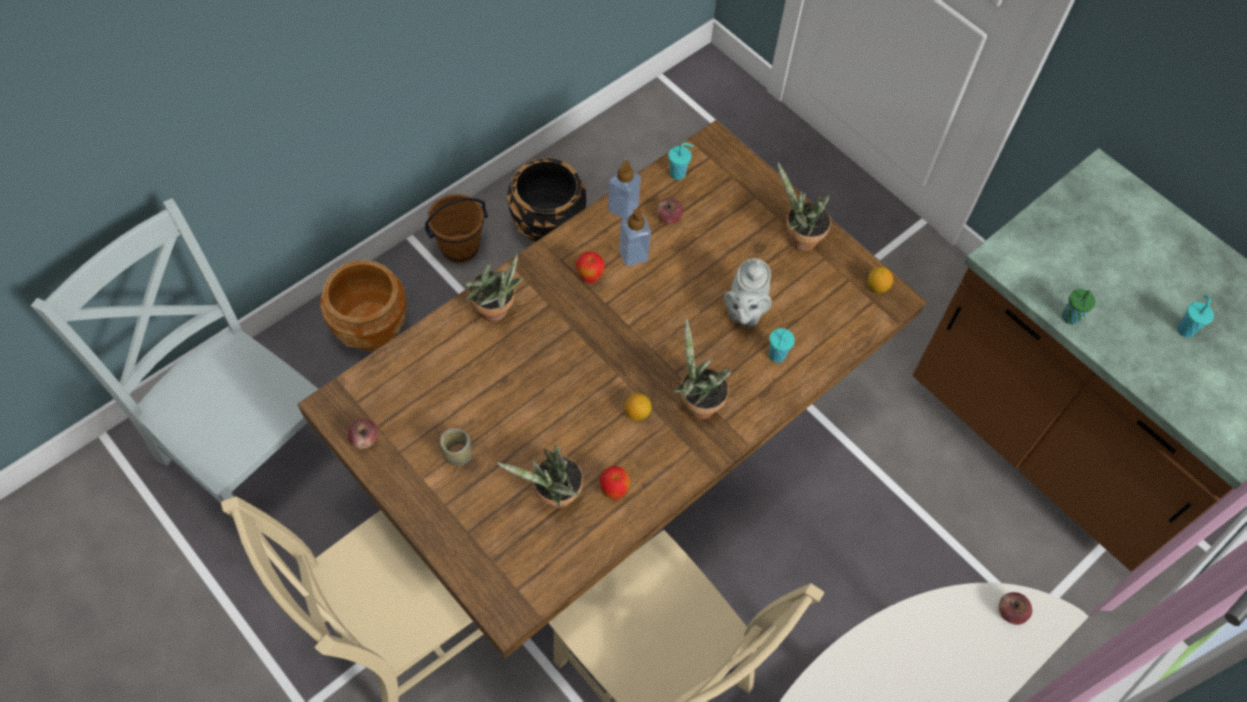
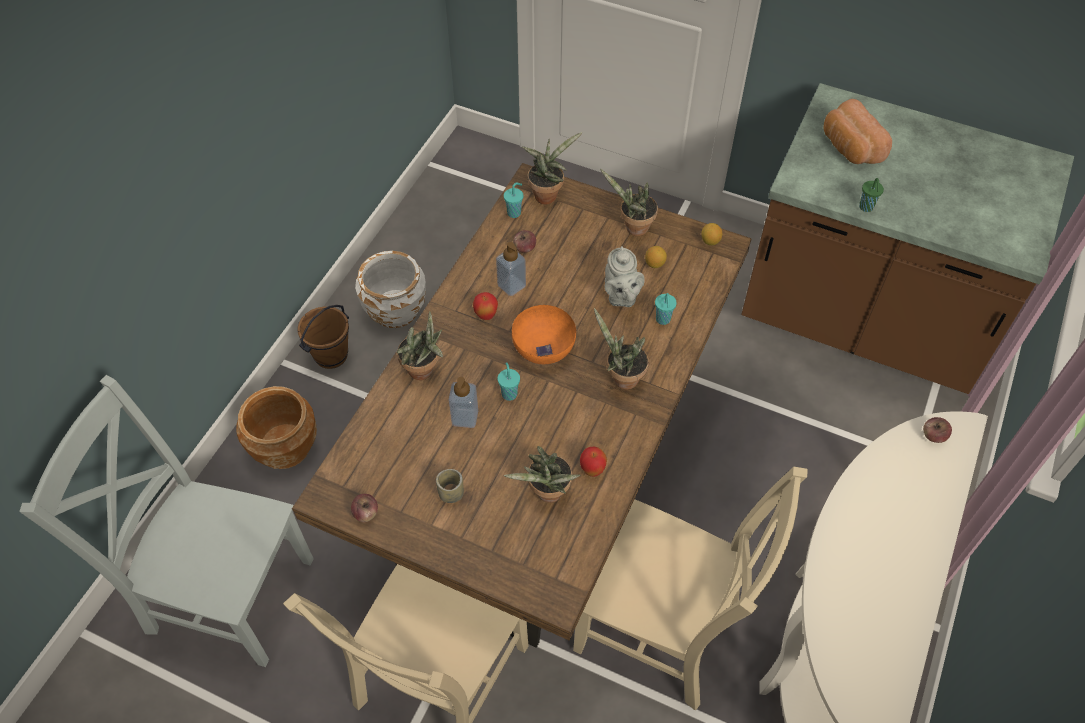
camera: 20 degrees left, 5 degrees down
(547, 224) = (395, 309): black planter -> white planter
(623, 208) = (484, 253): soap dispenser -> soap dispenser (465, 417)
(633, 336) = (544, 347): none -> orange bowl
(637, 413) = (579, 404): lemon -> lemon (654, 264)
(724, 165) = (547, 194): none -> potted plant
(1090, 239) = (849, 147): none -> bread
(1185, 329) = (948, 186): turquoise cup -> turquoise cup (509, 393)

